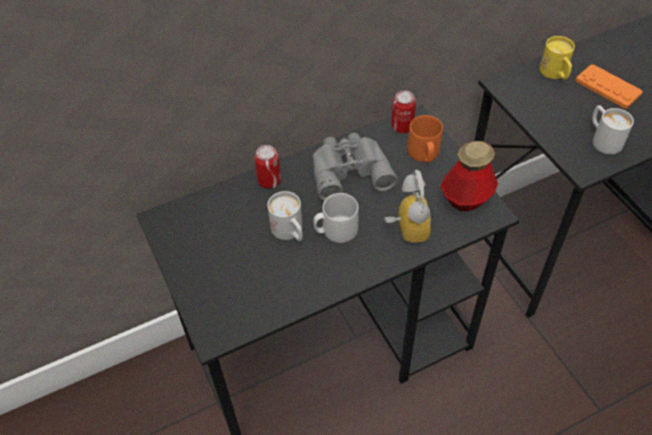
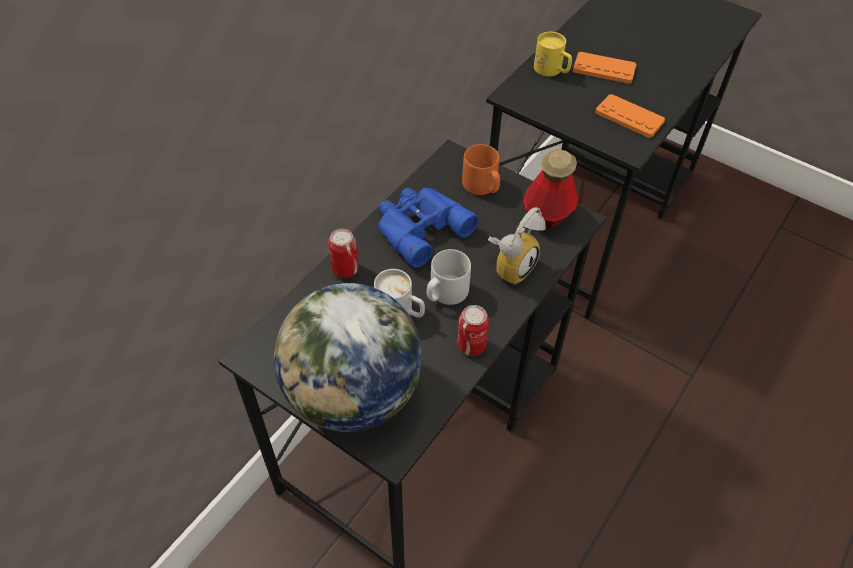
camera: 30 degrees left, 0 degrees up
(214, 280) = (353, 394): none -> globe
(349, 169) = (419, 227): grey binoculars -> blue binoculars
(402, 126) = (443, 167): can -> can (471, 345)
(405, 229) = (511, 265): alarm clock -> alarm clock turned 75 degrees clockwise
(603, 139) = (629, 117): white mug -> orange game controller

